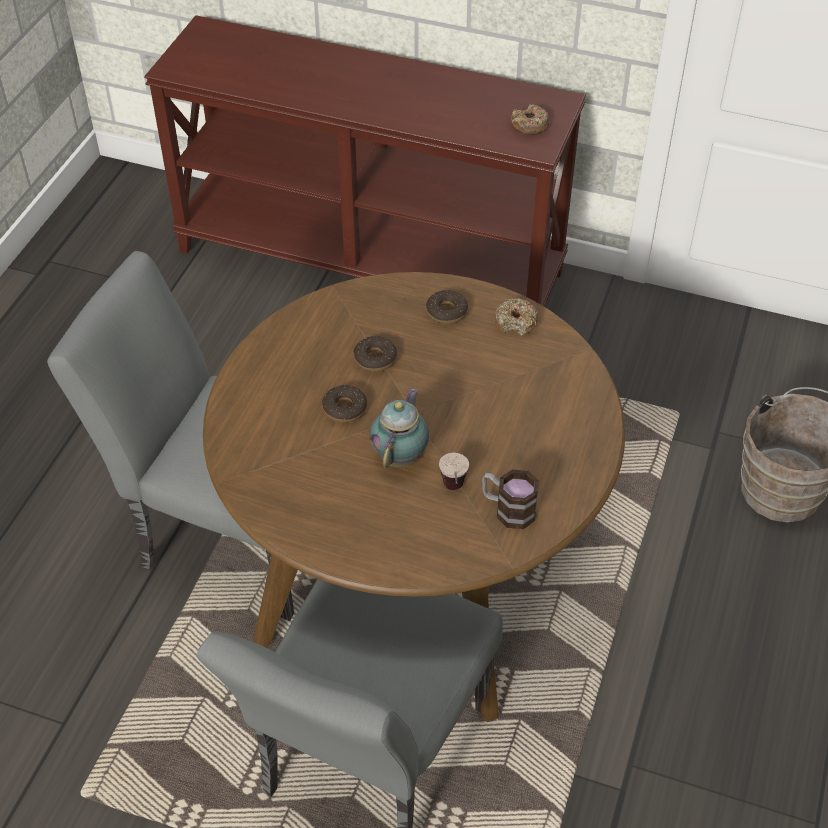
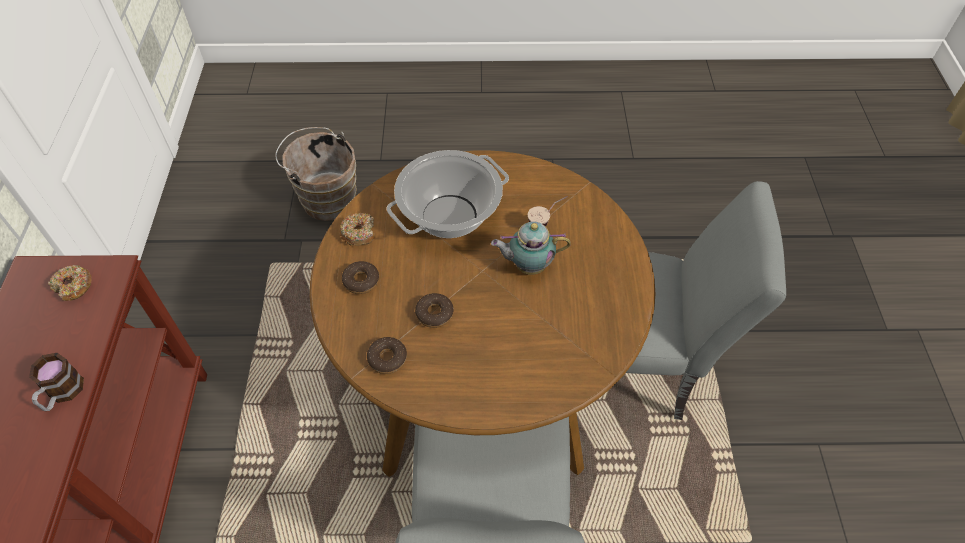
camera: 110 degrees left, 5 degrees up
(344, 409) = (498, 316): donut -> donut (387, 358)
(507, 509) = (545, 194): mug -> mug (62, 394)
(509, 405) = (450, 216): none -> cooking pot

